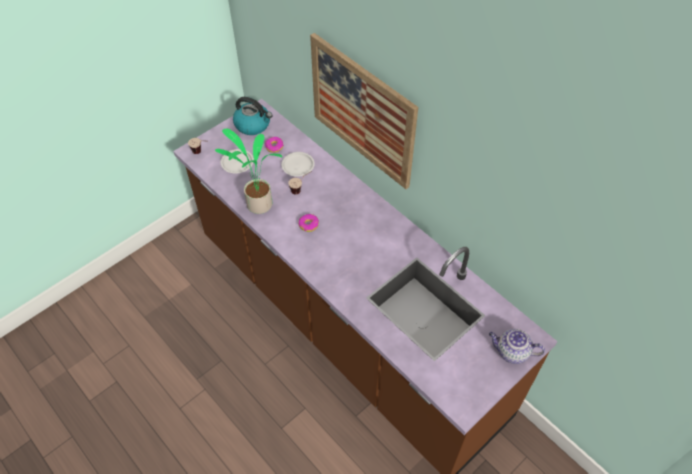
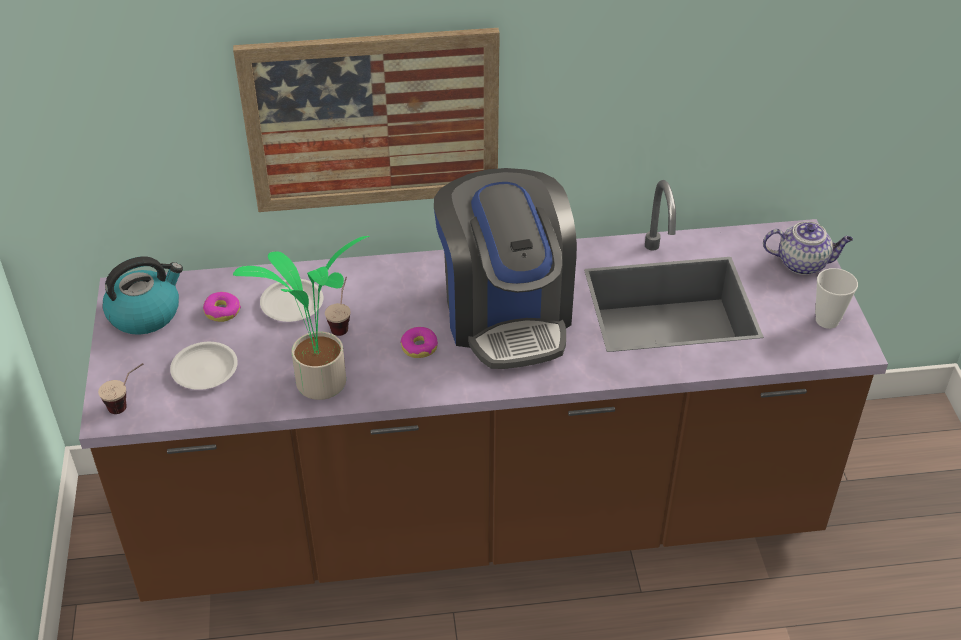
camera: 55 degrees left, 10 degrees down
(357, 244) = (506, 313): none -> coffee machine
(474, 385) = (827, 320): none -> cup
(511, 352) = (803, 263): teapot -> teapot turned 135 degrees counterclockwise

